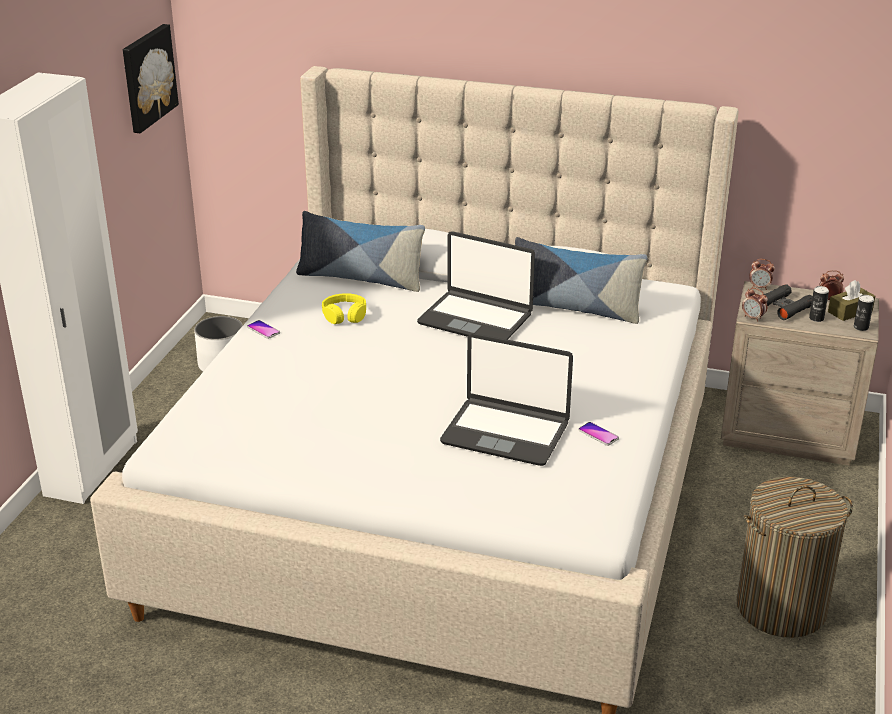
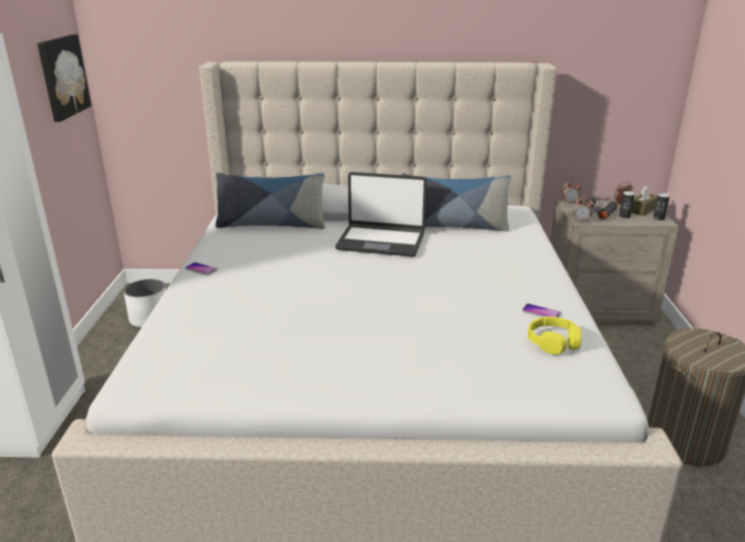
camera: 15 degrees left, 5 degrees down
(344, 315) = (270, 251): yellow headphones -> yellow headphones (553, 342)
(505, 433) = (462, 322): laptop -> none

